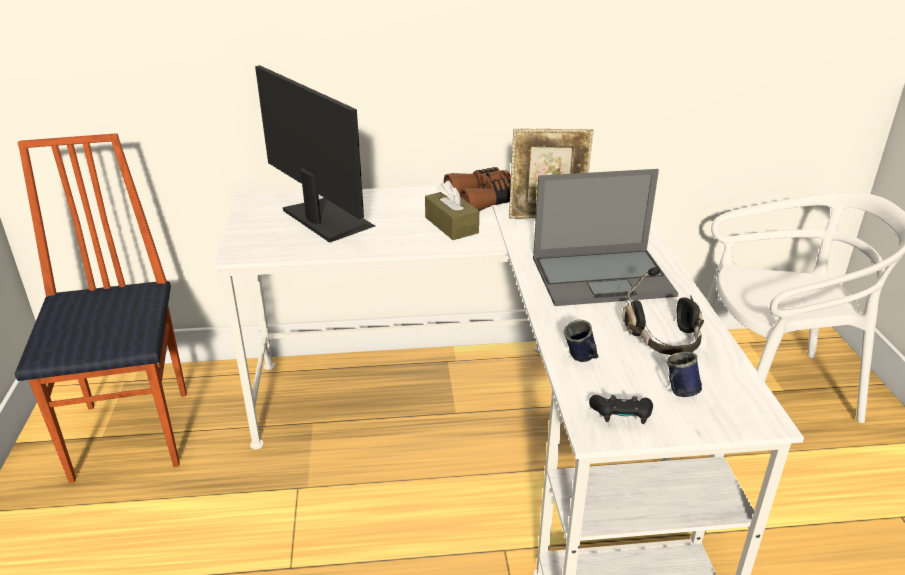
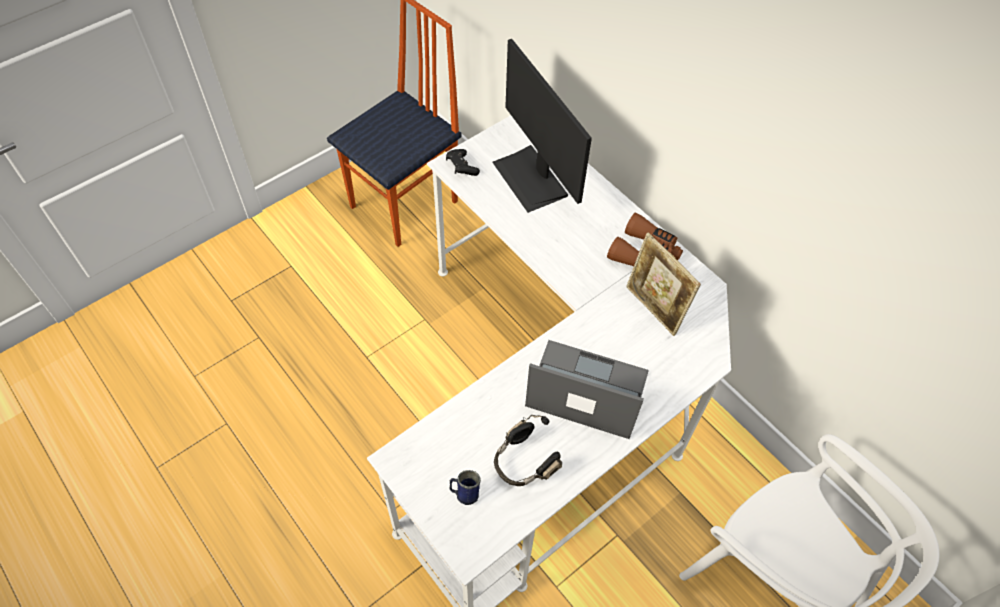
camera: 55 degrees right, 25 degrees up
(325, 218) = (531, 178): monitor -> monitor turned 135 degrees clockwise
(451, 225) = (585, 256): brown tissue box -> none
(582, 359) = (464, 420): blue mug -> none
(603, 276) = (585, 389): laptop -> laptop turned 150 degrees clockwise
(621, 418) = (415, 468): black game controller -> black game controller (461, 167)

